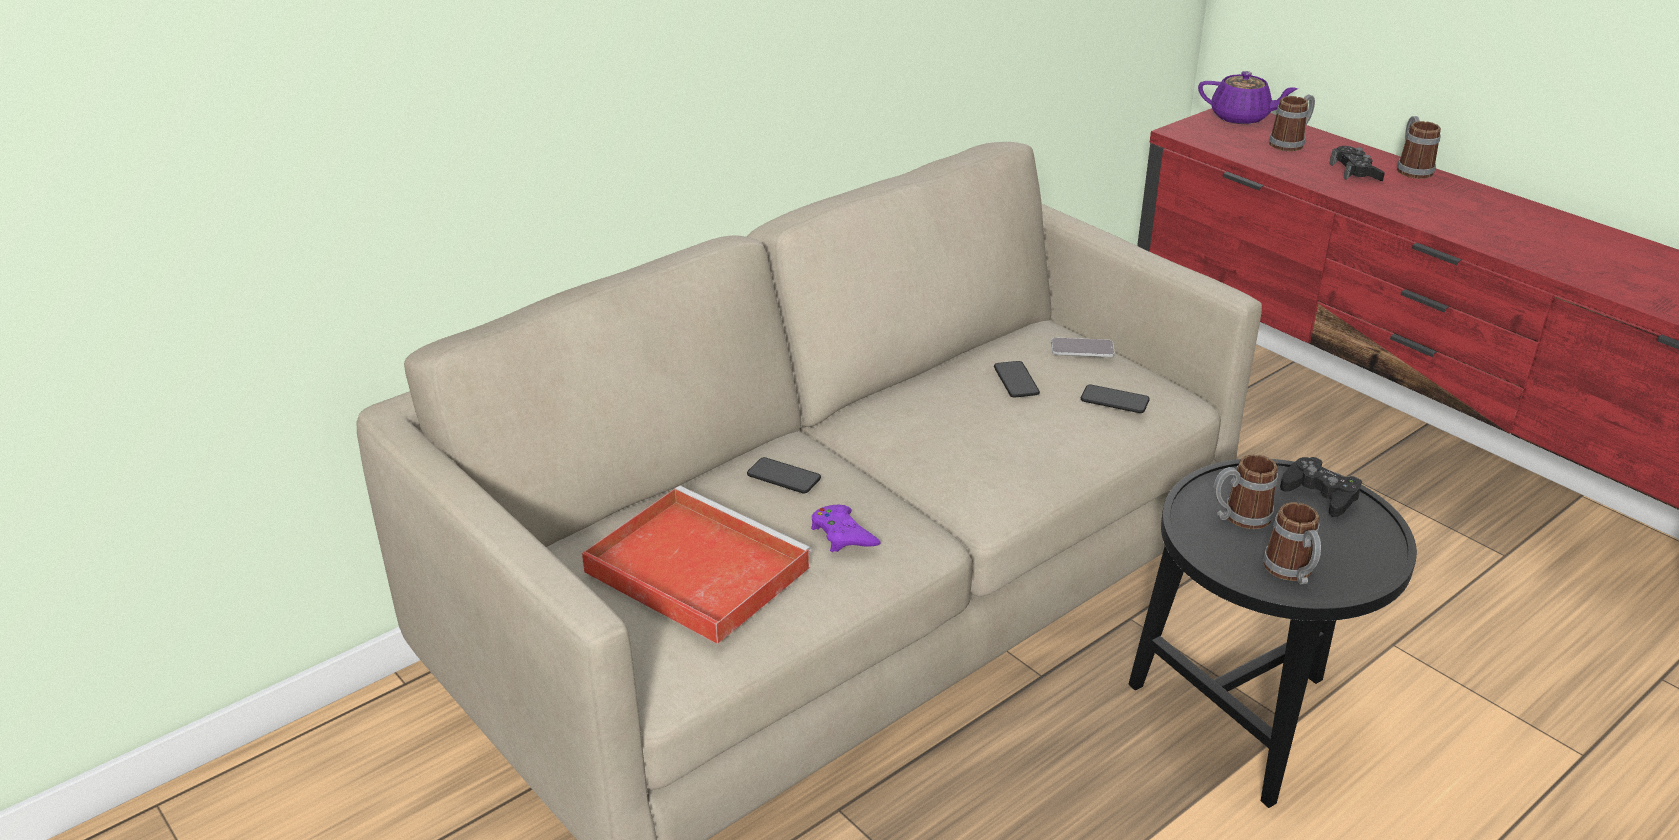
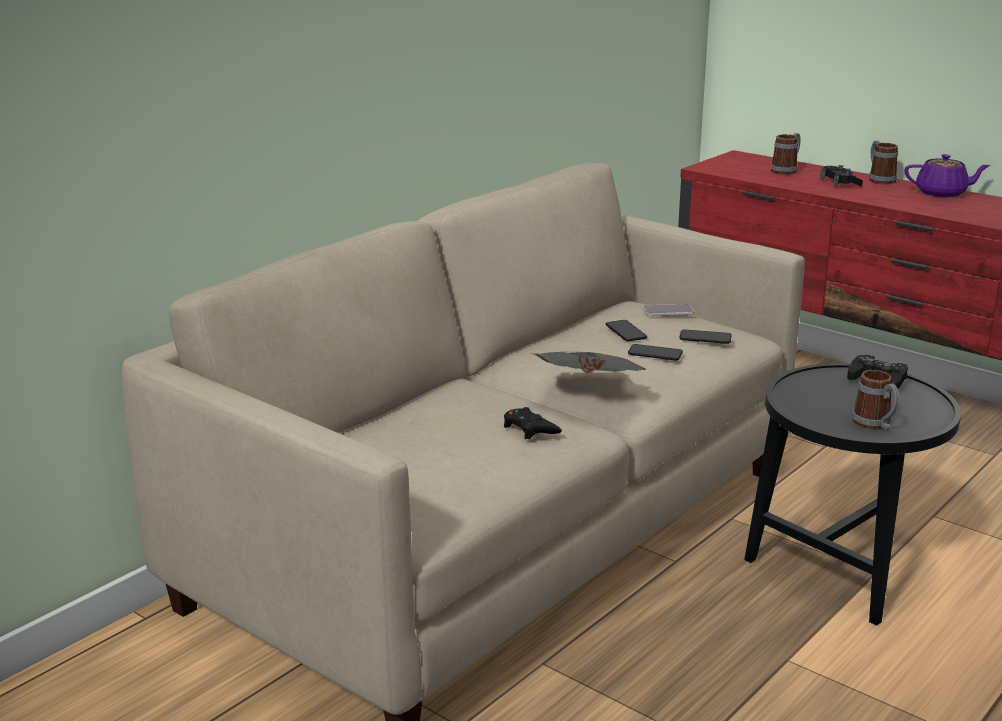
camera: 10 degrees left, 10 degrees down
(693, 569) = (419, 458): red tray -> none
(783, 477) = (468, 399): phone -> phone (655, 353)
(843, 534) = (529, 429): purple game controller -> black game controller
(937, 478) = (589, 391): none -> newspaper
(1239, 517) = (824, 398): mug -> none
(1241, 117) = (744, 158): purple teapot -> purple teapot (942, 193)

